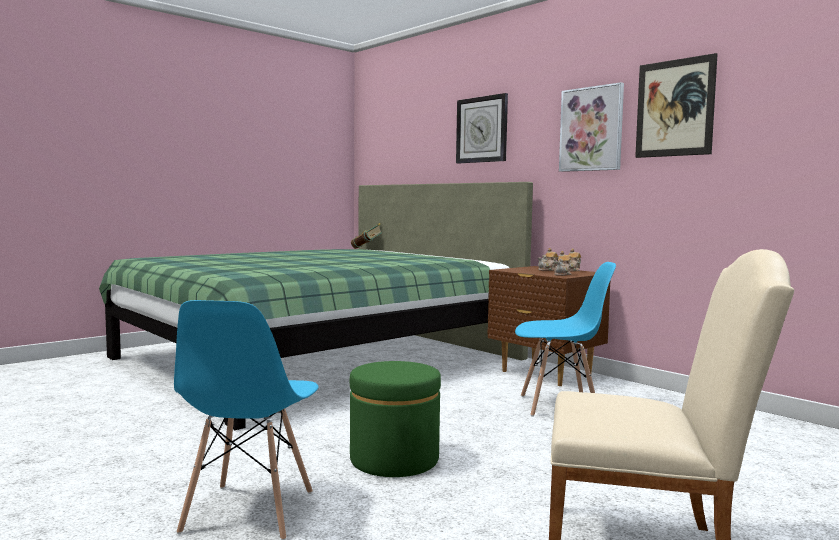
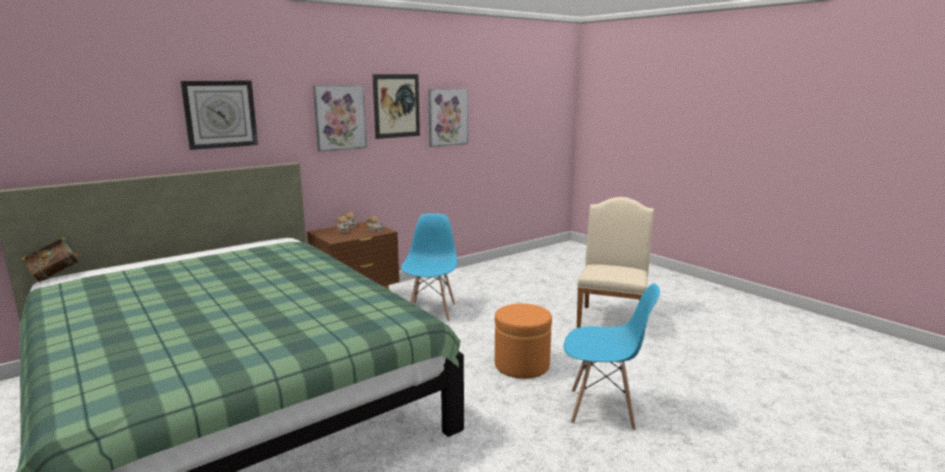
camera: 85 degrees left, 10 degrees up
(394, 460) = (522, 365): green ottoman -> orange ottoman
(776, 121) = (447, 117): none -> picture

